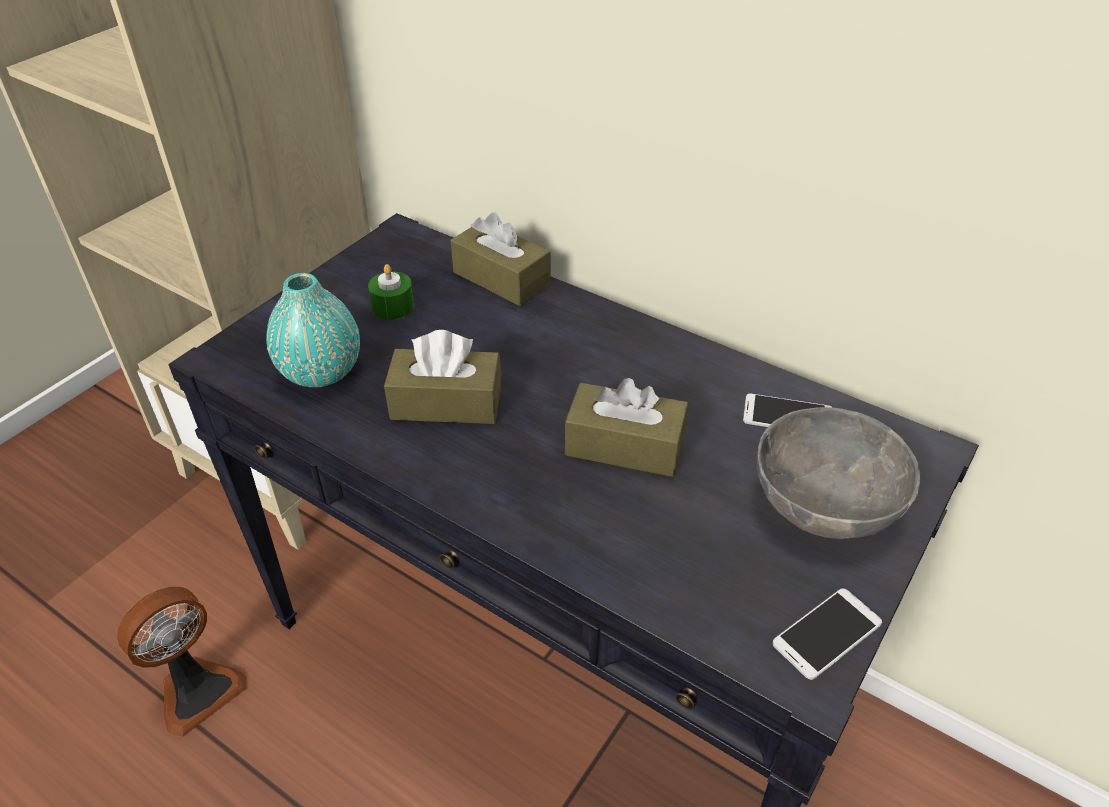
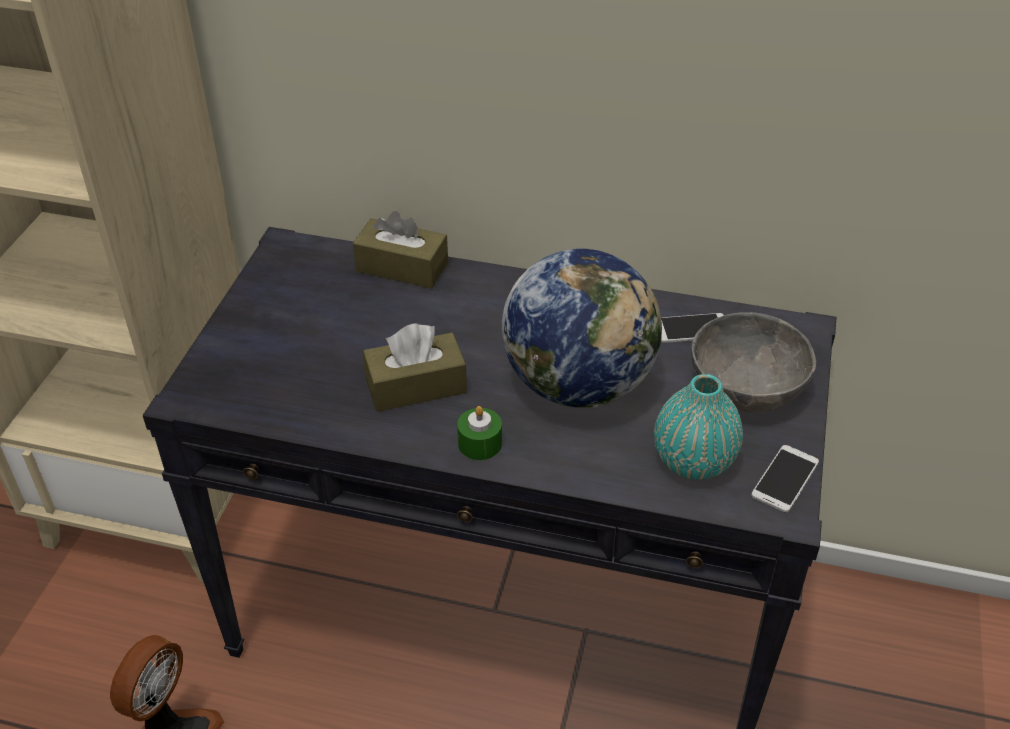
camera: 20 degrees left, 0 degrees up
(320, 371) = (290, 387): turquoise vase -> turquoise vase (693, 461)
(393, 306) = (319, 315): green candle -> green candle (480, 443)
(624, 446) = (579, 384): brown tissue box -> globe

